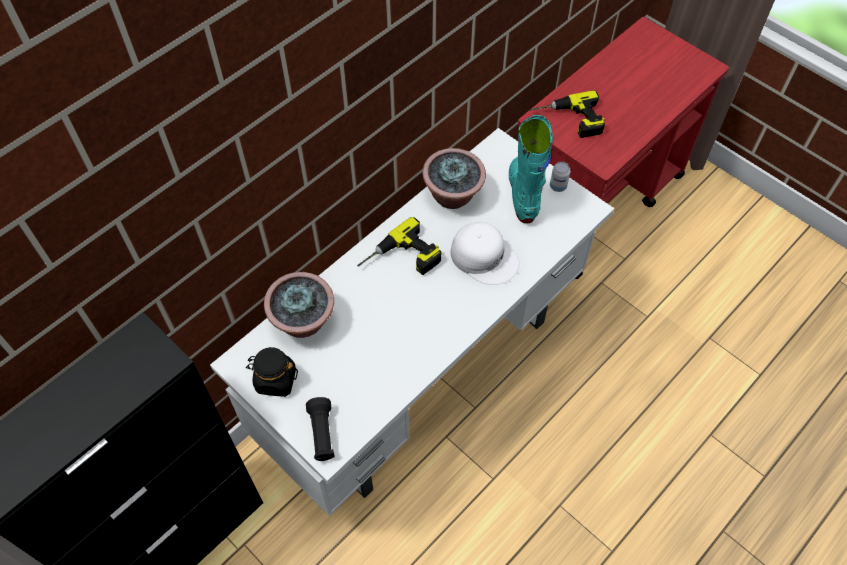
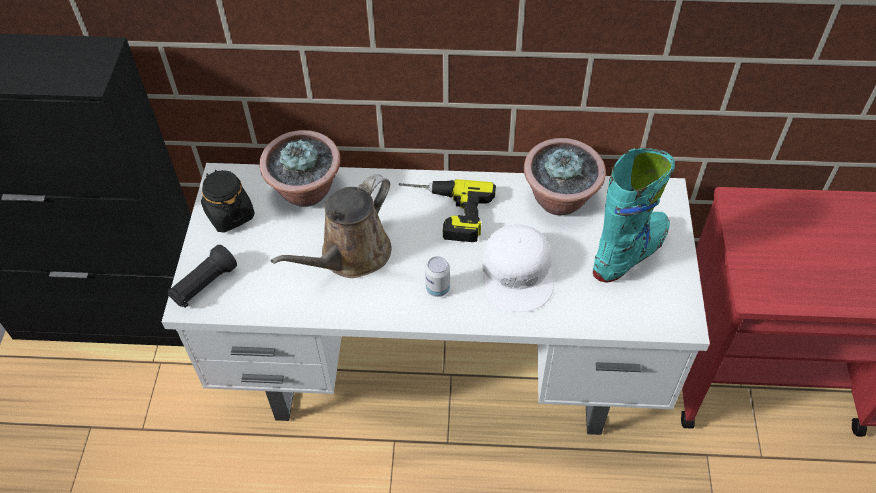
camera: 50 degrees right, 5 degrees down
(384, 333) = (350, 256): none -> brown watering can
(558, 186) = (675, 275): can -> can (437, 288)
(569, 121) = (770, 228): power drill -> none

